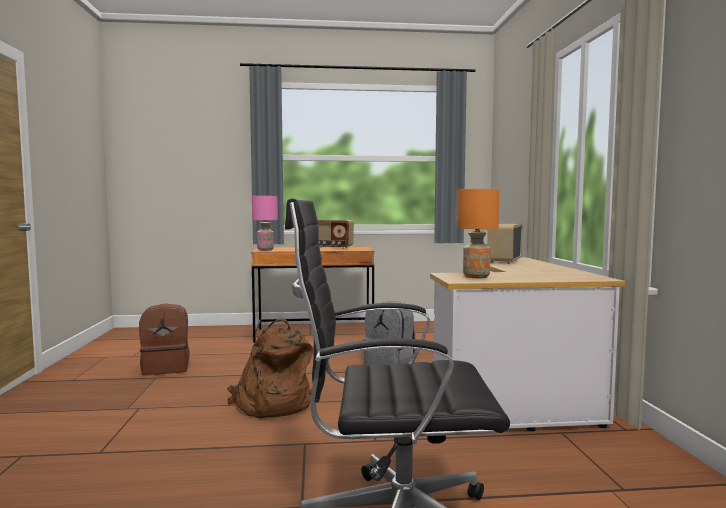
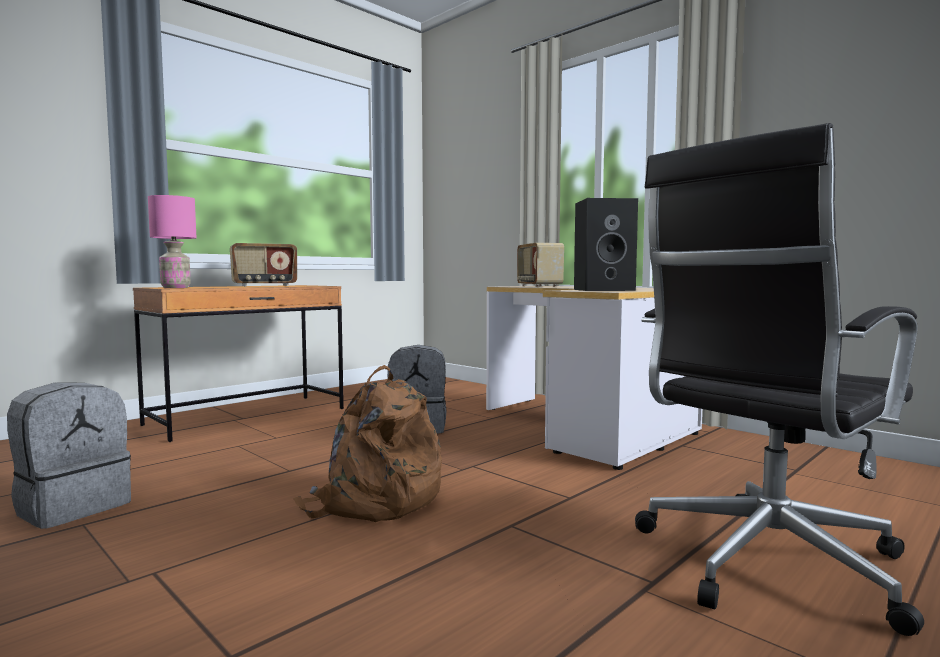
camera: 40 degrees left, 0 degrees up
(166, 368) = (73, 507): brown backpack -> grey backpack
(476, 277) = (604, 290): orange table lamp -> black speaker

